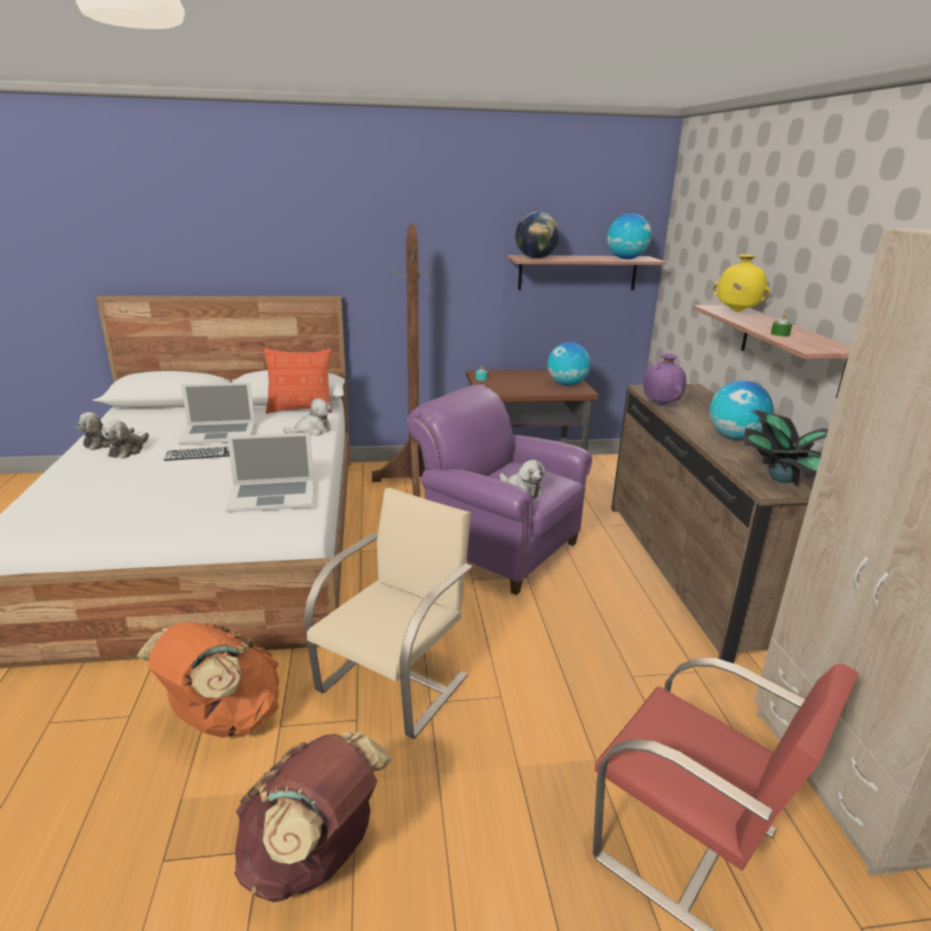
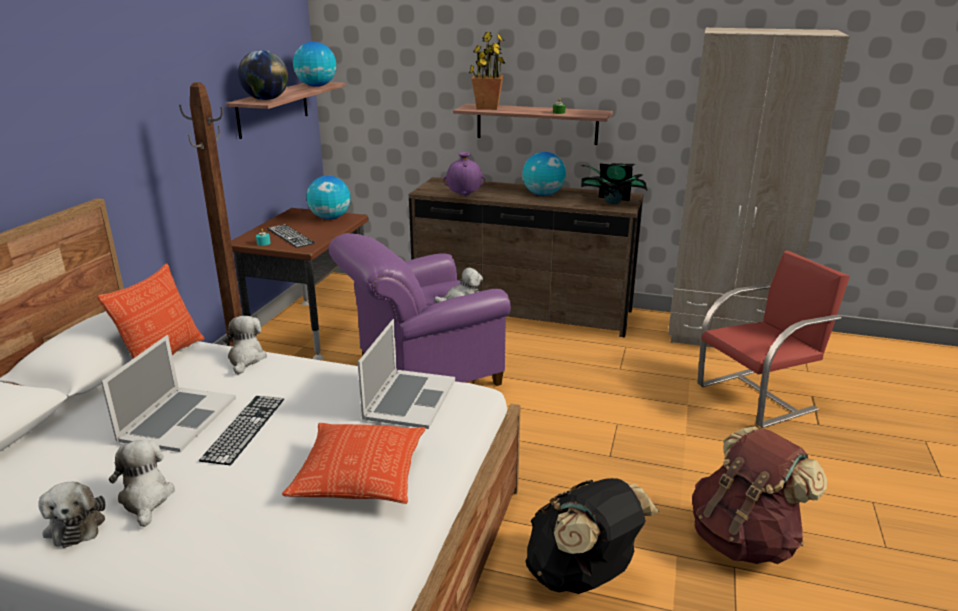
camera: 65 degrees left, 0 degrees up
(128, 450) = (146, 499): plush toy -> plush toy turned 150 degrees counterclockwise
(154, 503) = (360, 477): none -> orange pillow
(223, 719) = (582, 576): orange backpack -> black backpack
(395, 682) = (578, 467): beige chair -> none
(507, 382) = (290, 236): none -> keyboard
(736, 312) = (487, 107): yellow vase -> potted plant

